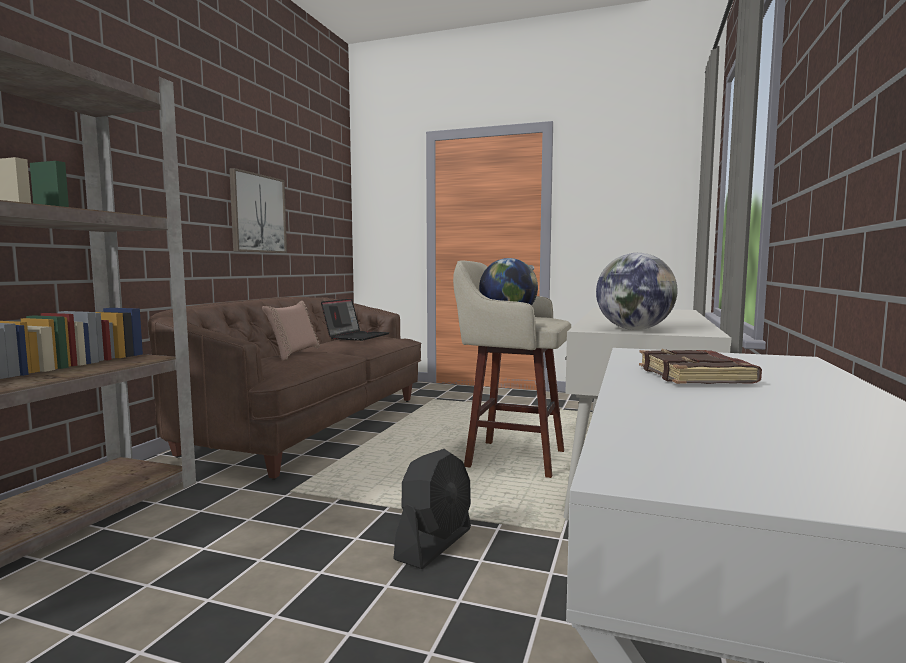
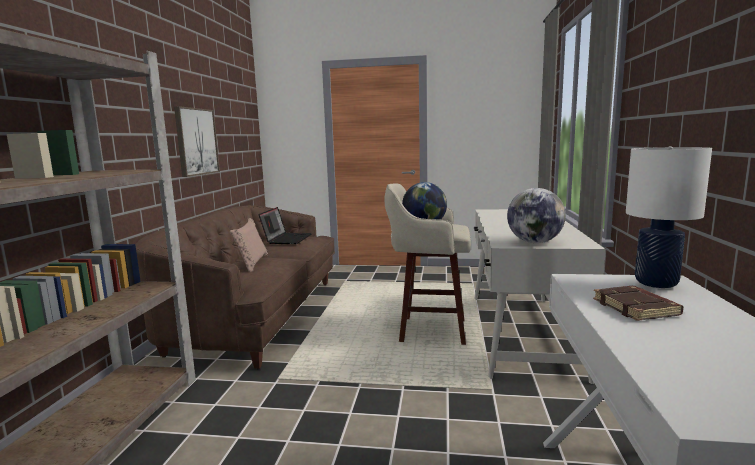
camera: 10 degrees left, 5 degrees up
(435, 543) = (409, 410): black fan -> none
(758, 361) = (655, 285): none -> white table lamp

